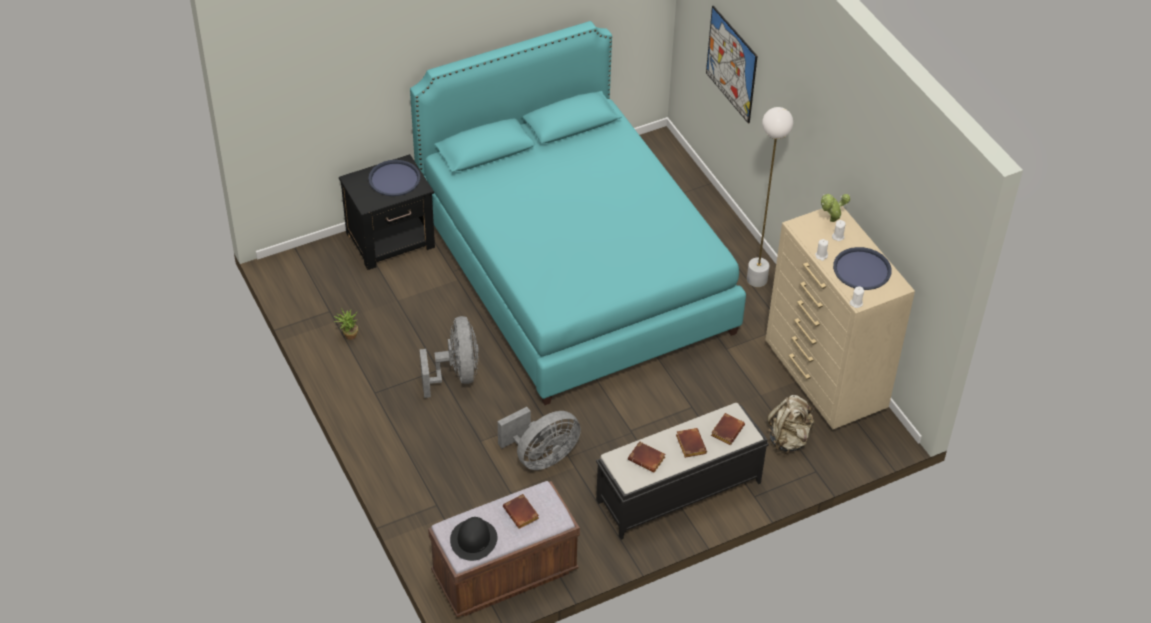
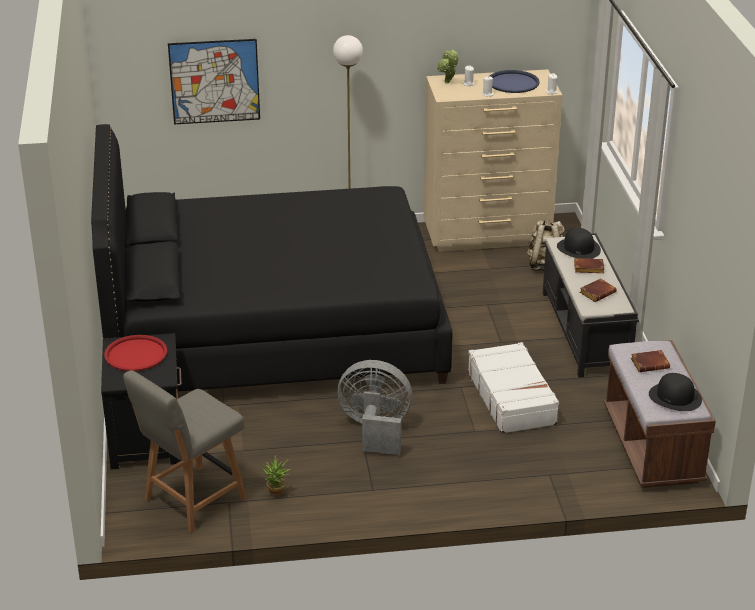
camera: 70 degrees left, 15 degrees down
(324, 290) = (192, 501): none -> grey chair
(394, 179) = (136, 354): blue tray -> red tray
(541, 457) = (512, 398): grey fan -> white suitcase
(574, 270) = (273, 332): turquoise bed -> black bed
(727, 430) = (578, 248): brown book -> black hat

